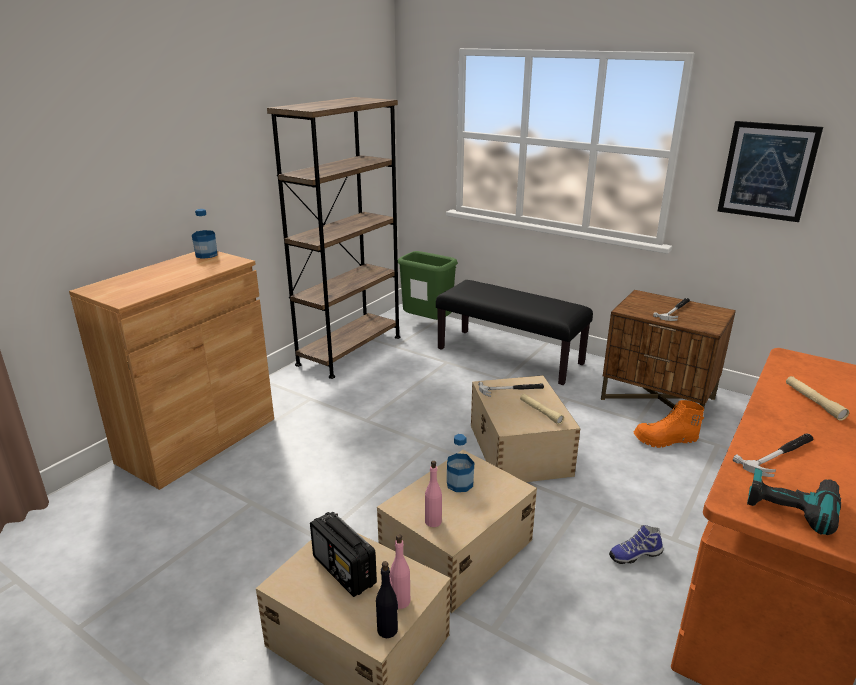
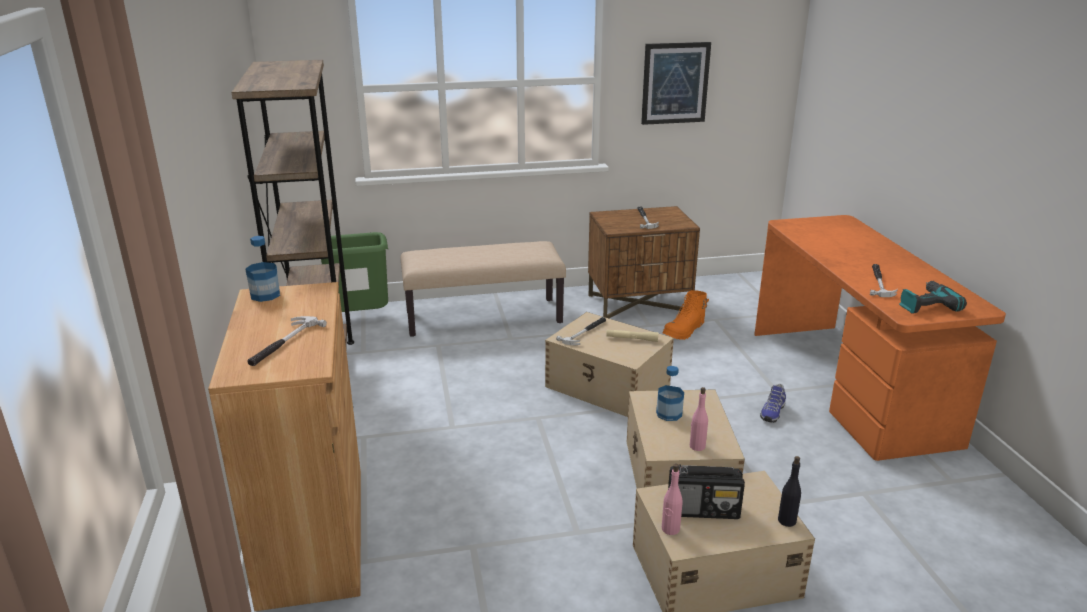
camera: 45 degrees left, 0 degrees up
(147, 282) = (283, 343): none -> hammer
(400, 601) = (764, 502): pink bottle -> pink bottle (670, 529)
(510, 356) = (484, 317): black bench -> beige bench
(813, 402) = (841, 246): beige flashlight -> none

